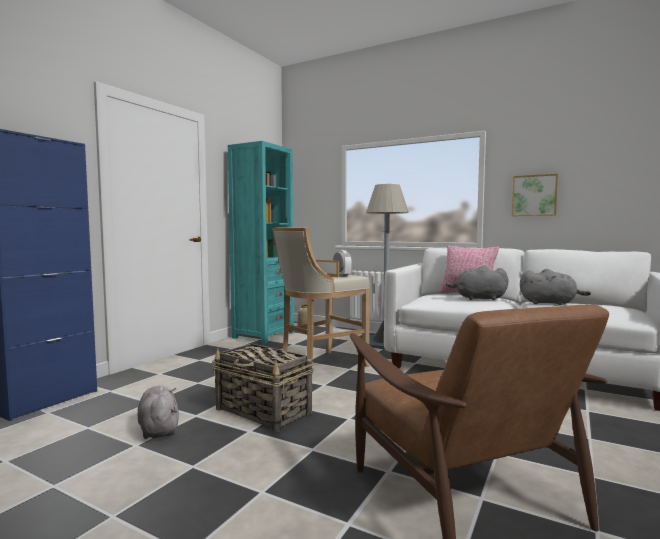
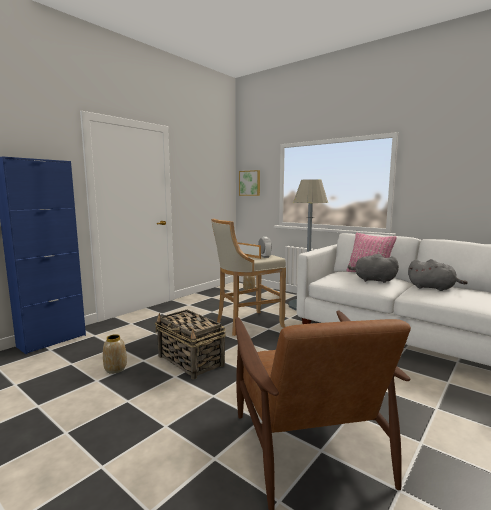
camera: 10 degrees right, 5 degrees up
(158, 429) = (115, 369): grey plush toy -> vase
(263, 335) = (215, 294): turquoise bookcase -> none
(534, 195) = (437, 190): picture -> picture (250, 183)

